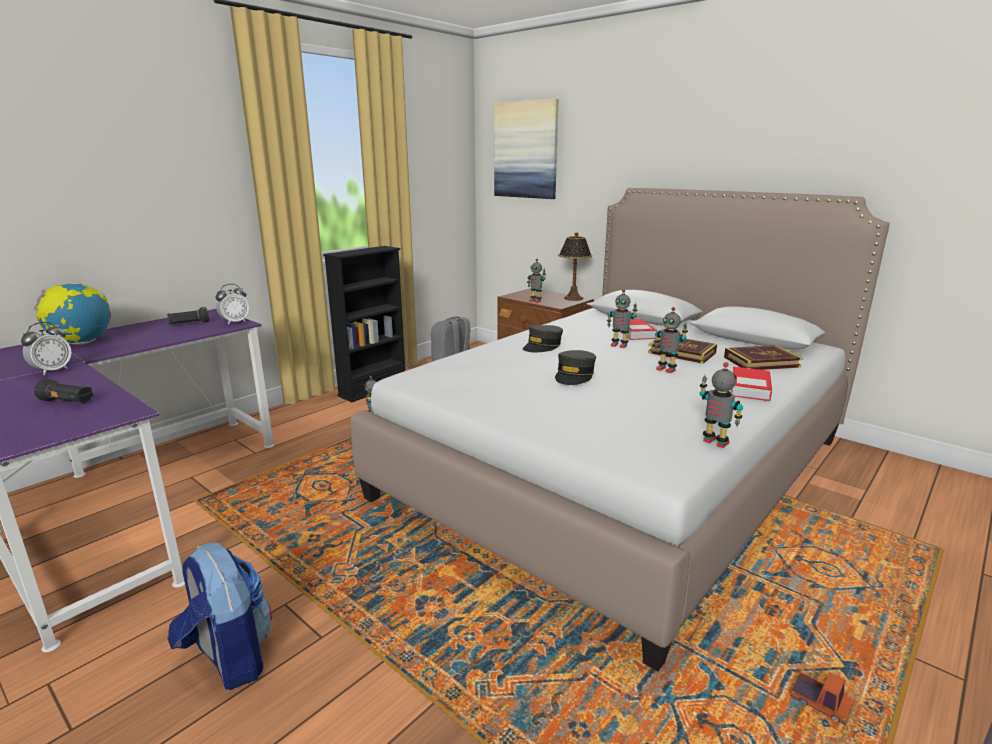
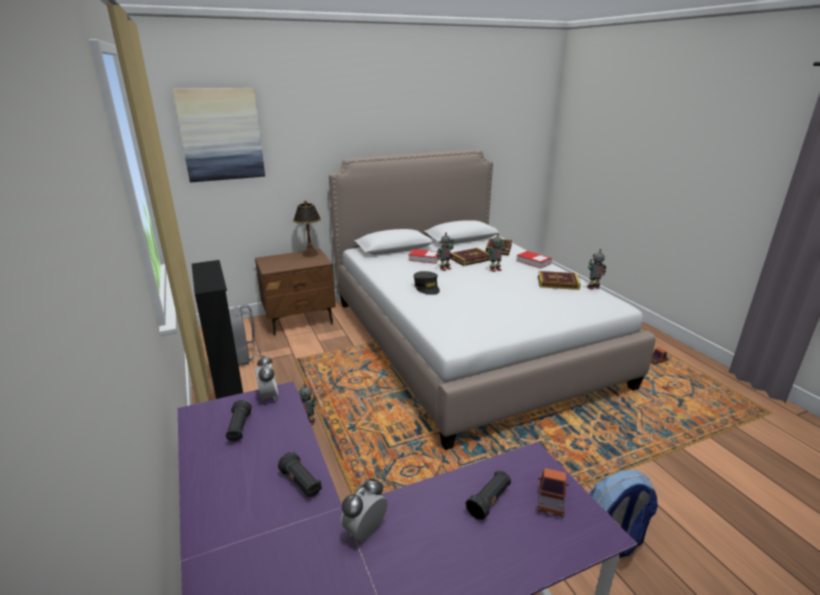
camera: 65 degrees left, 5 degrees up
(52, 371) = (365, 531): alarm clock -> alarm clock turned 105 degrees counterclockwise
(57, 425) = (551, 499): none -> toy truck
(82, 343) = (246, 519): globe -> none
(116, 348) = (301, 483): none -> black flashlight
(535, 301) = (298, 265): toy robot -> none
(574, 375) = (491, 292): grey cap -> none
(687, 413) = (558, 283): none -> book

